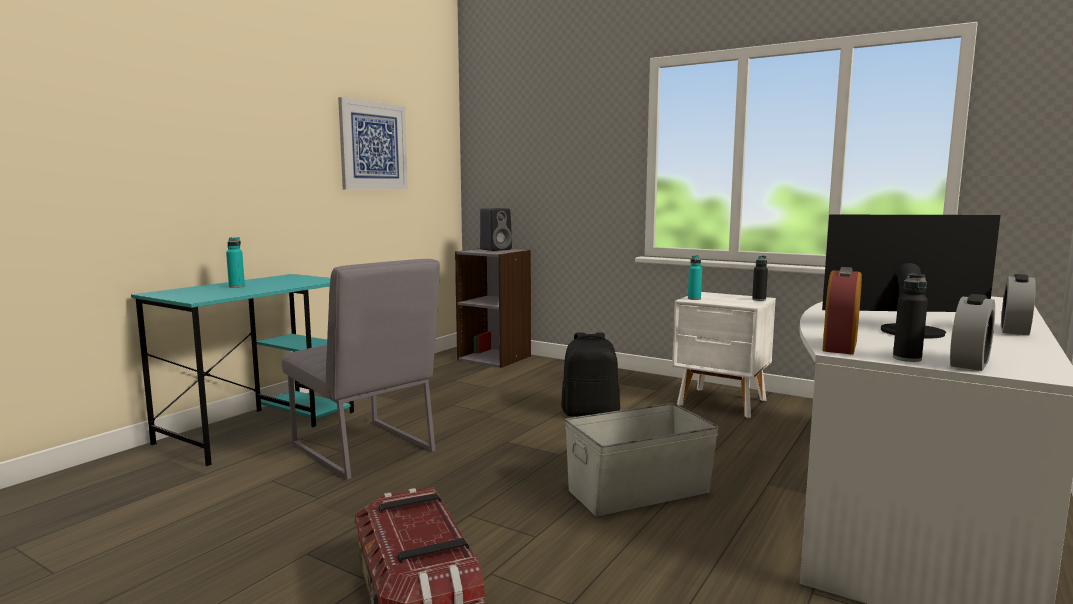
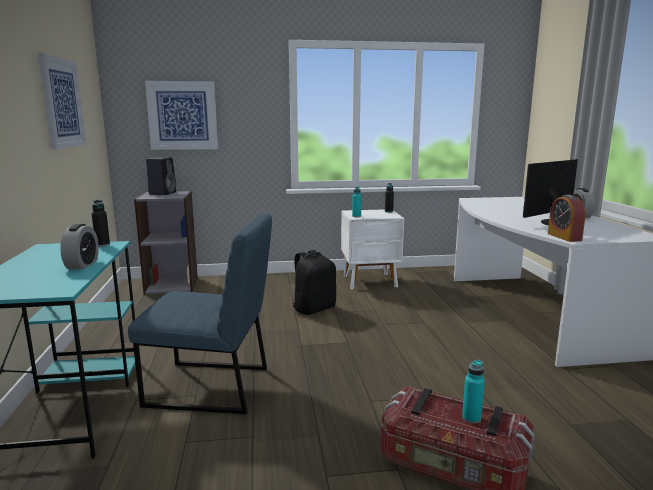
camera: 40 degrees left, 5 degrees up
(236, 286) = (39, 268): turquoise bottle -> turquoise bottle (471, 418)
(364, 449) = (211, 387): grey chair -> blue chair
(529, 161) = (182, 115): none -> picture
(639, 491) = (425, 348): grey storage box -> none
(907, 359) = (602, 239): black bottle -> black bottle (102, 245)
(969, 363) = (622, 237): alarm clock -> alarm clock (82, 265)

